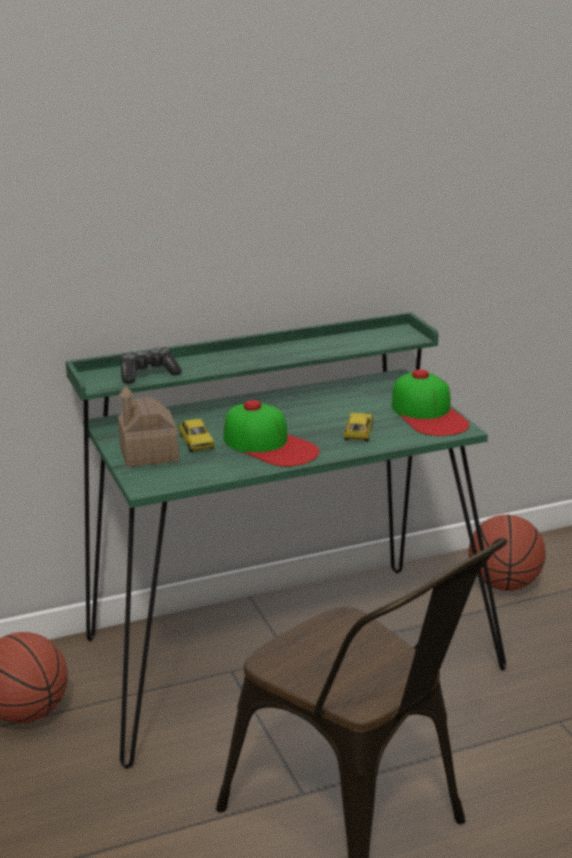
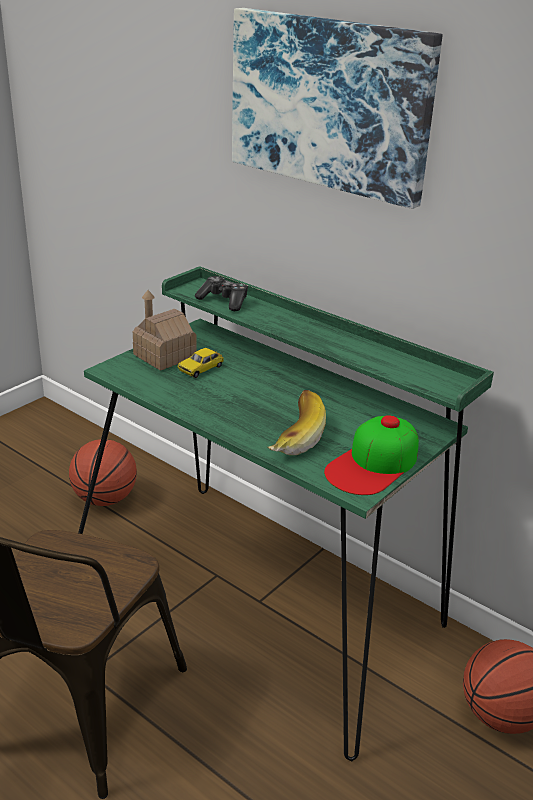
camera: 60 degrees right, 5 degrees up
(206, 133) = (330, 103): none -> picture
(270, 445) = (225, 400): cap -> none
(358, 432) = (291, 435): toy car -> banana

